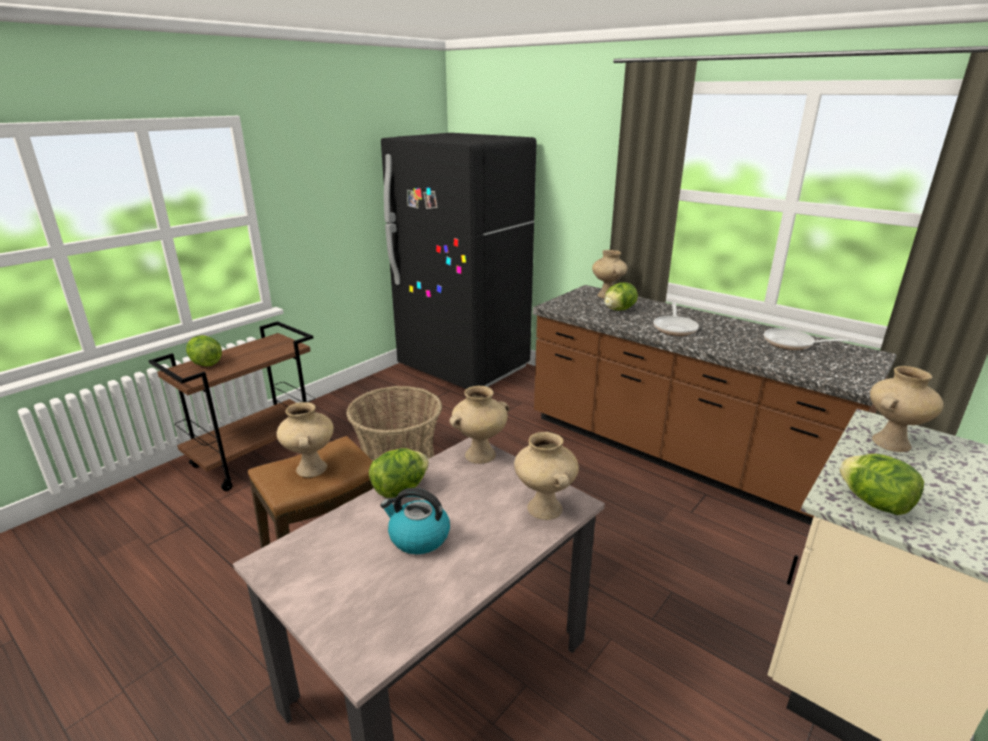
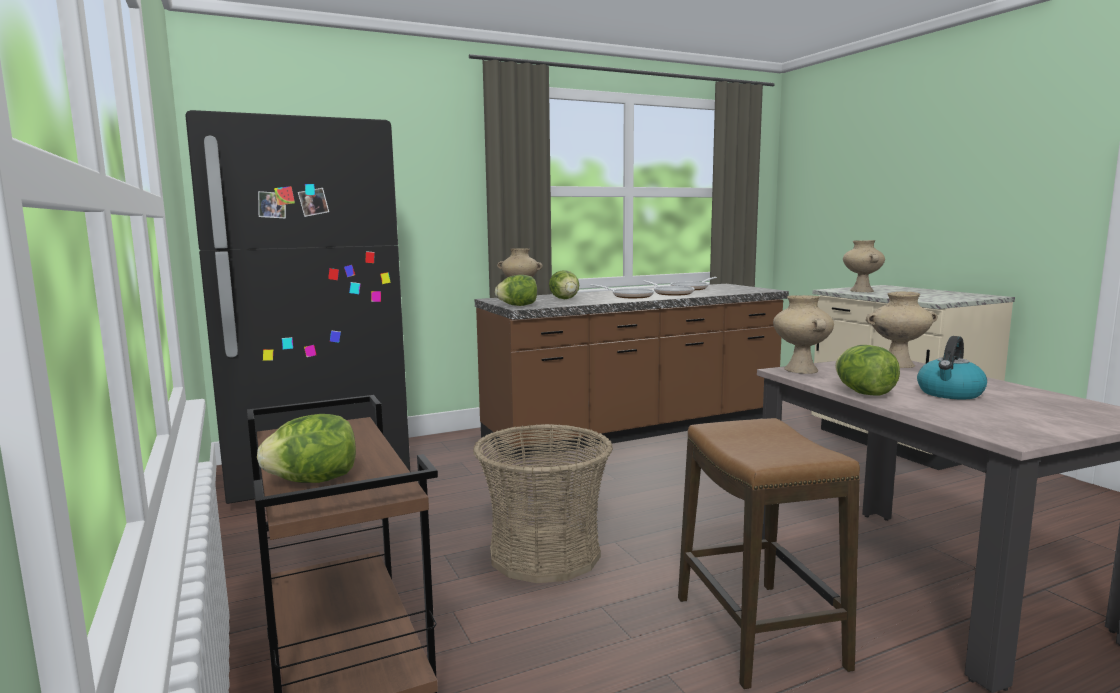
camera: 65 degrees left, 15 degrees down
(311, 468) = (767, 442): beige vase -> none
(728, 340) = (671, 293): none -> frying pan
(874, 503) = (935, 298): lettuce -> lettuce (518, 305)

